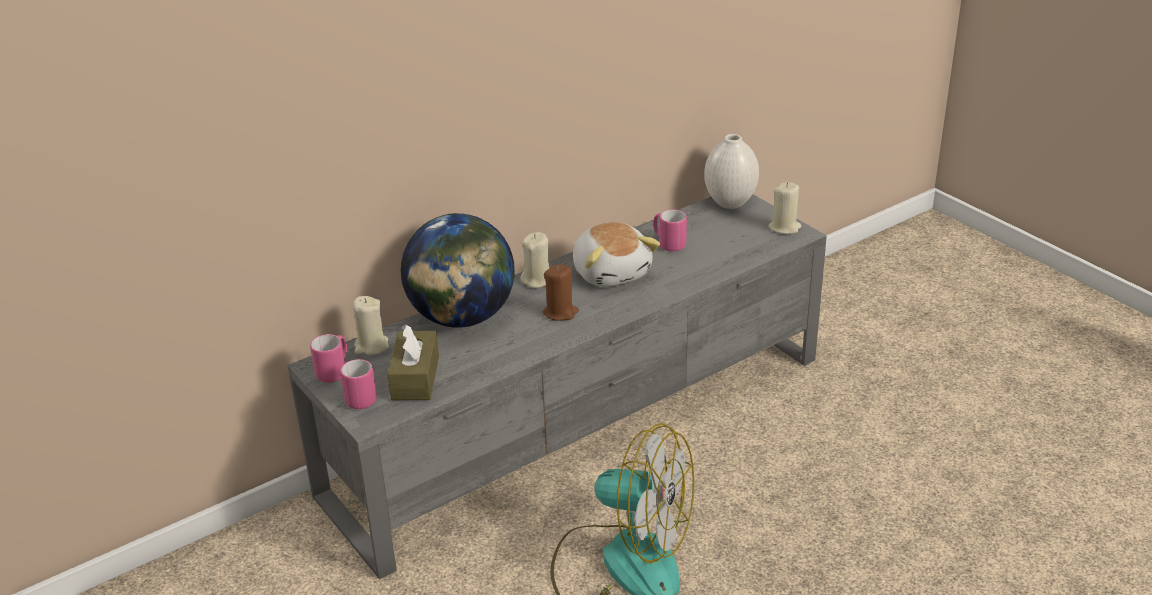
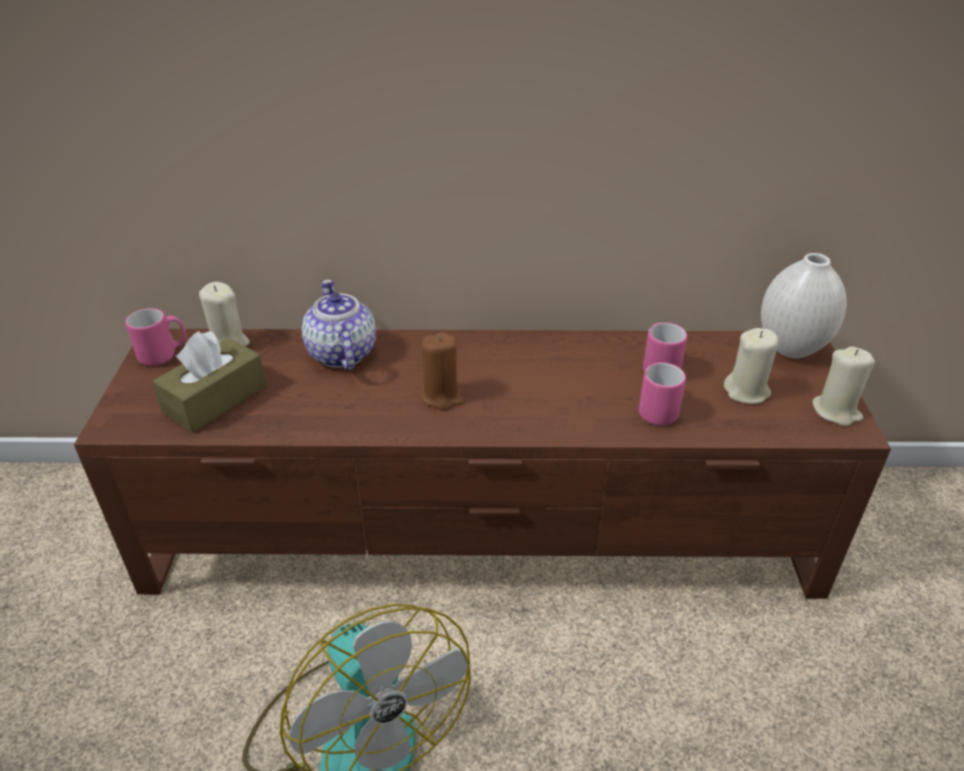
camera: 35 degrees right, 5 degrees up
(358, 398) = (142, 394): pink mug -> pink mug (657, 409)
(462, 318) = (341, 354): globe -> teapot
(537, 280) = (465, 346): beige candle -> beige candle (746, 391)
(582, 424) = (485, 531): grey tv stand -> brown tv stand
(612, 272) = (554, 373): plush toy -> none

